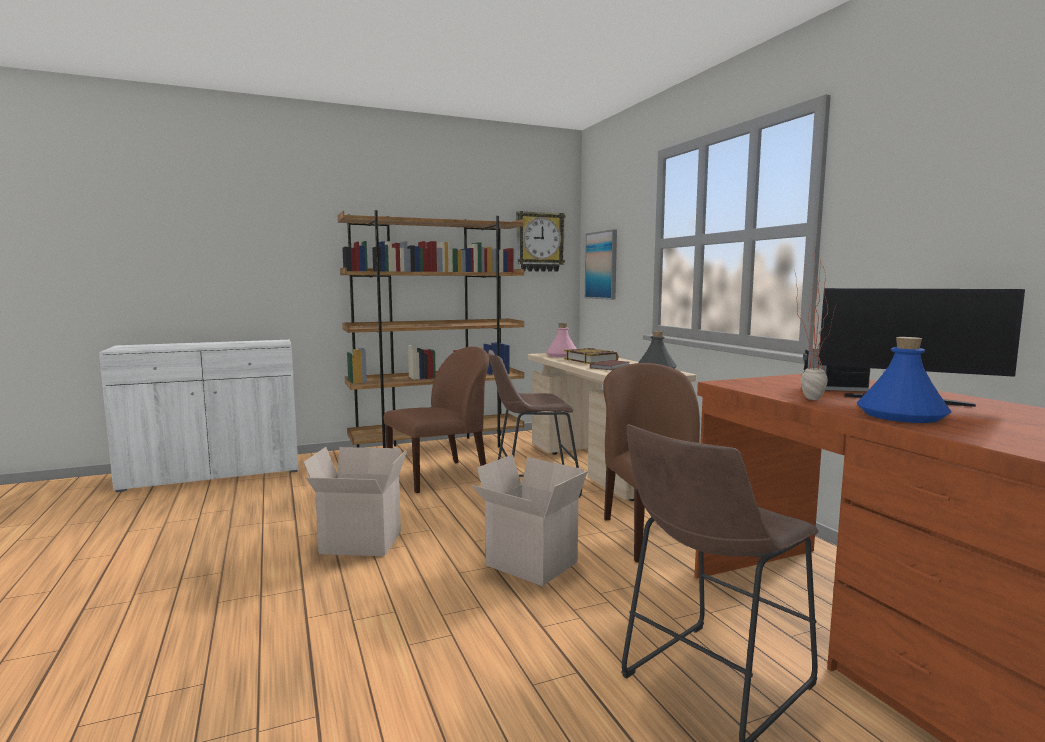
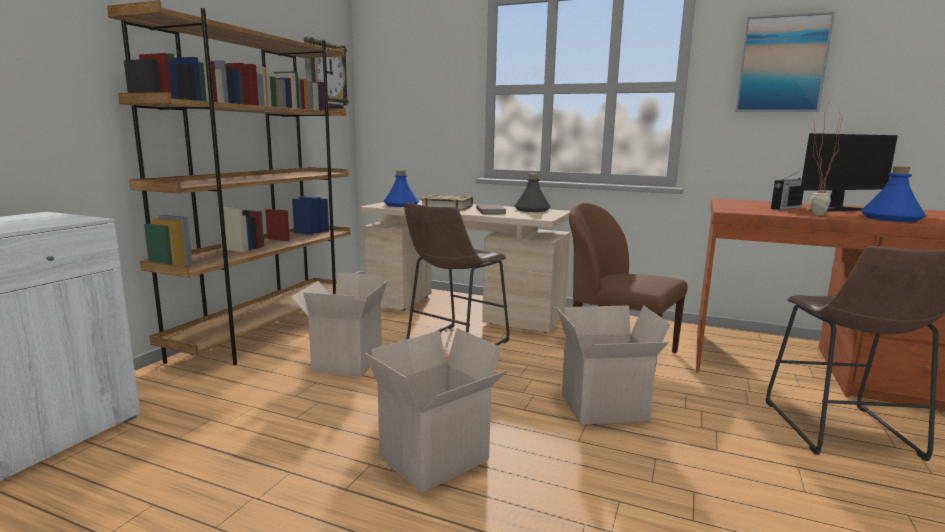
camera: 45 degrees left, 5 degrees up
(440, 476) = (346, 362): brown chair -> cardboard box
(562, 355) = (401, 205): pink bottle -> blue bottle
(601, 265) = (397, 108): picture -> picture (782, 64)

